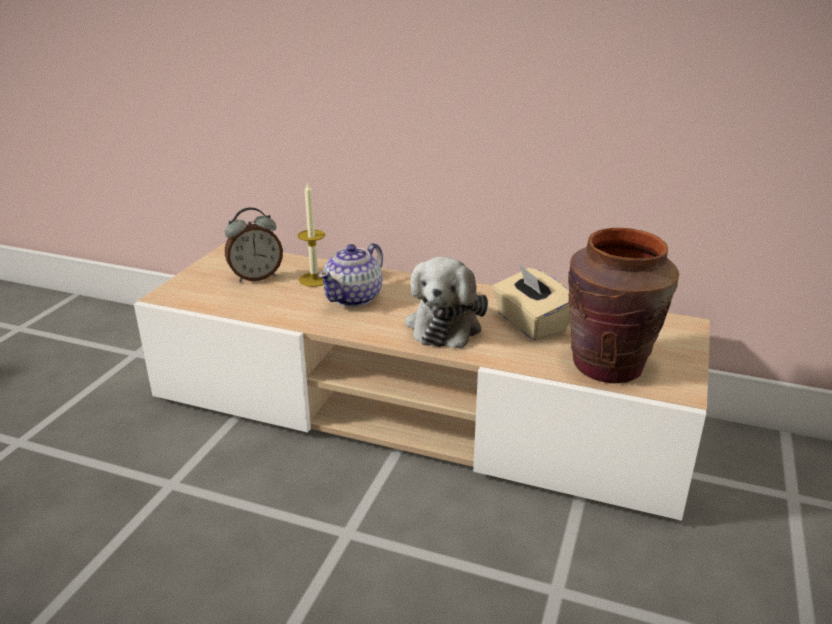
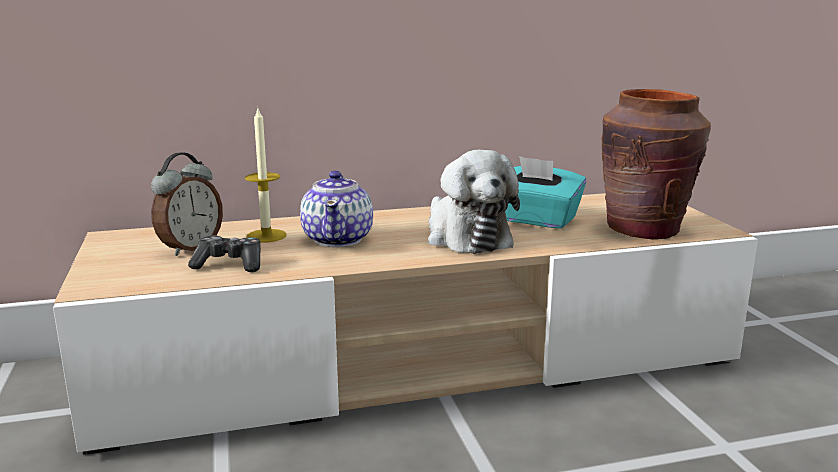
camera: 35 degrees left, 10 degrees down
(258, 300) = (229, 264): none -> game controller
(530, 324) = (536, 220): beige tissue box -> turquoise tissue box

